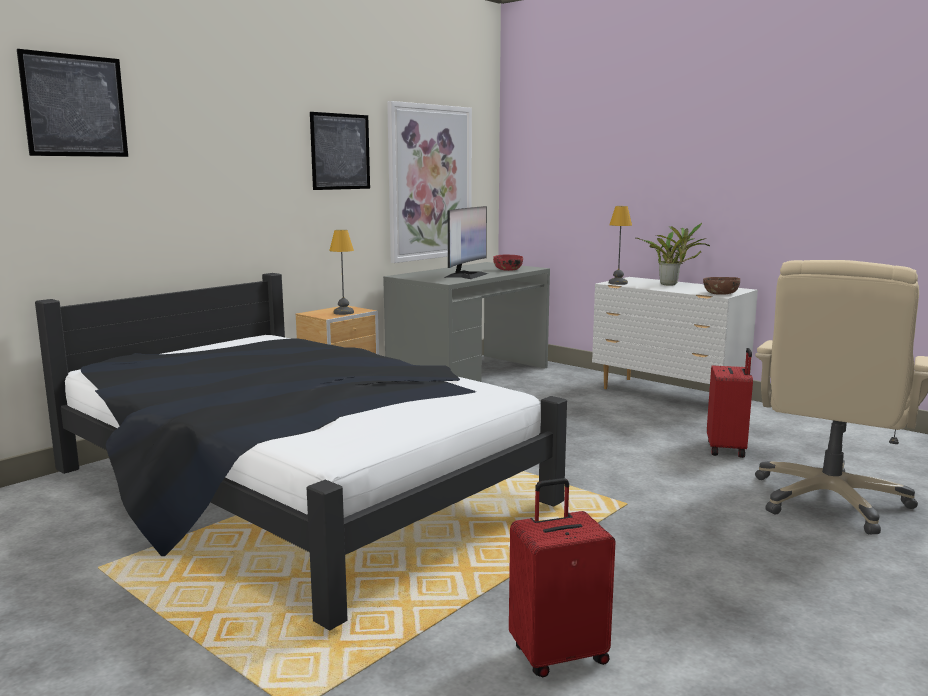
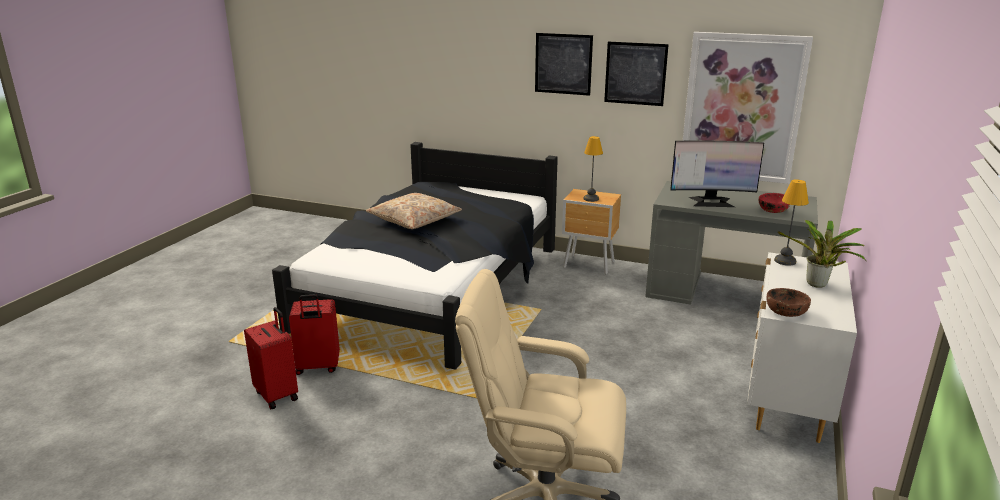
camera: 70 degrees right, 10 degrees up
(75, 106) = (445, 39): picture -> picture (563, 64)
(270, 380) = (414, 220): none -> beige pillow
(727, 449) = (640, 440): red suitcase -> red suitcase (318, 367)

